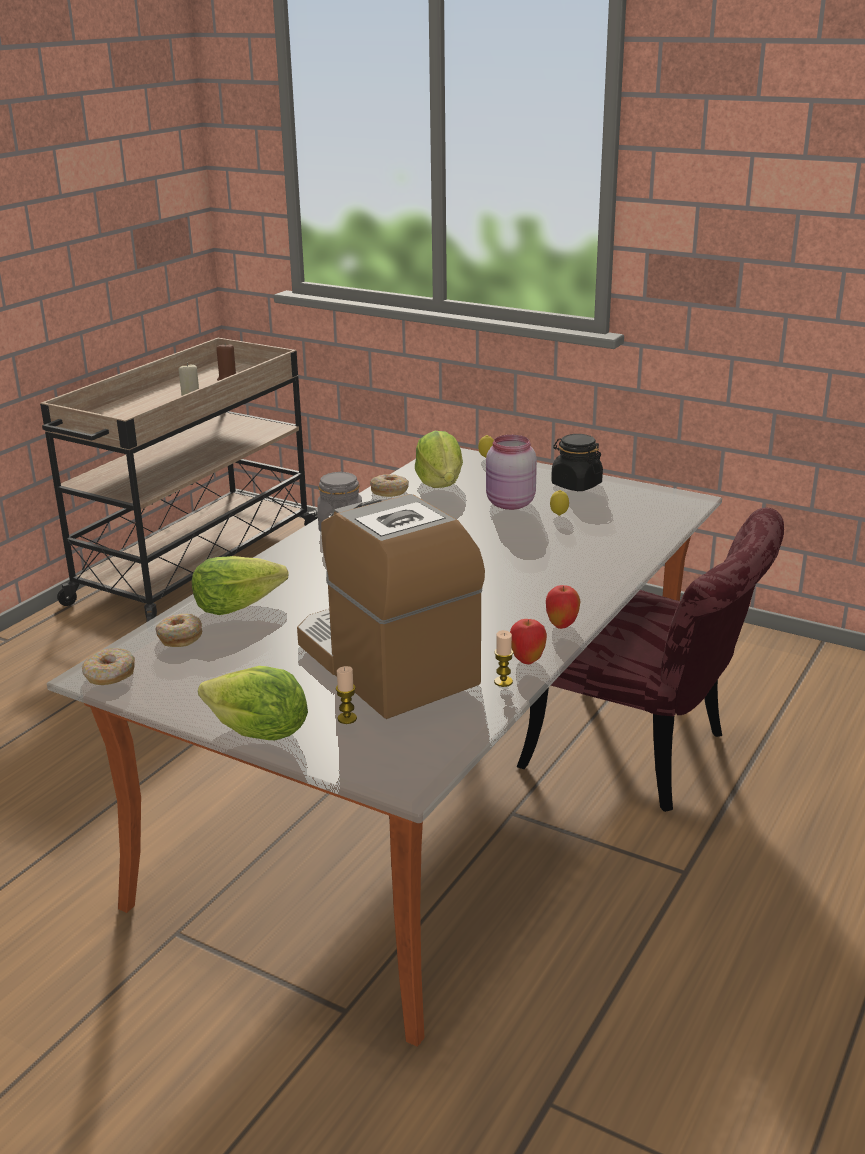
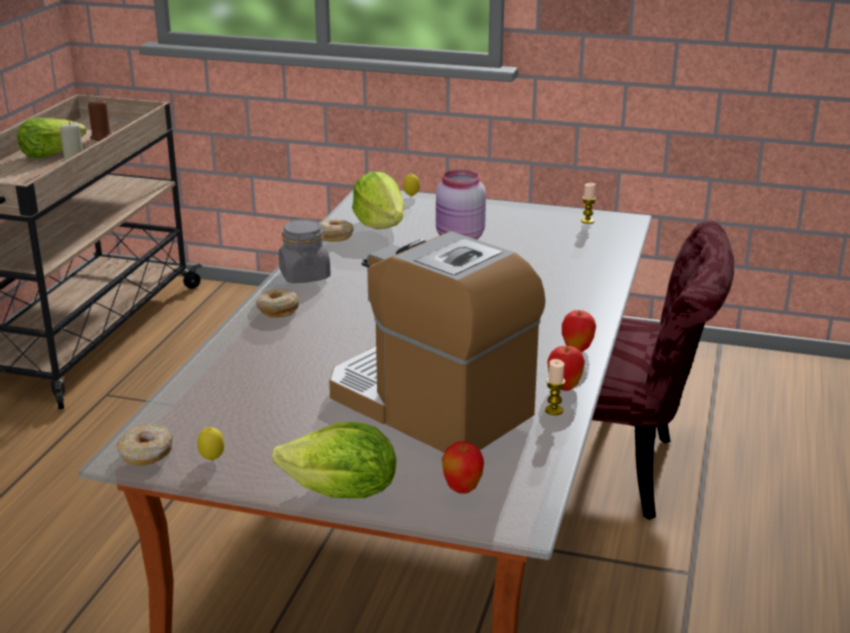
camera: 15 degrees left, 0 degrees up
(180, 637) = (200, 405): donut -> donut (277, 310)
(237, 605) = (242, 365): lettuce -> lettuce (51, 153)
(347, 718) = (423, 466): candle -> candle (587, 221)
(371, 745) = (462, 489): none -> apple
(559, 515) = (513, 245): lemon -> lemon (212, 460)
(576, 484) = (511, 215): black jar -> none

